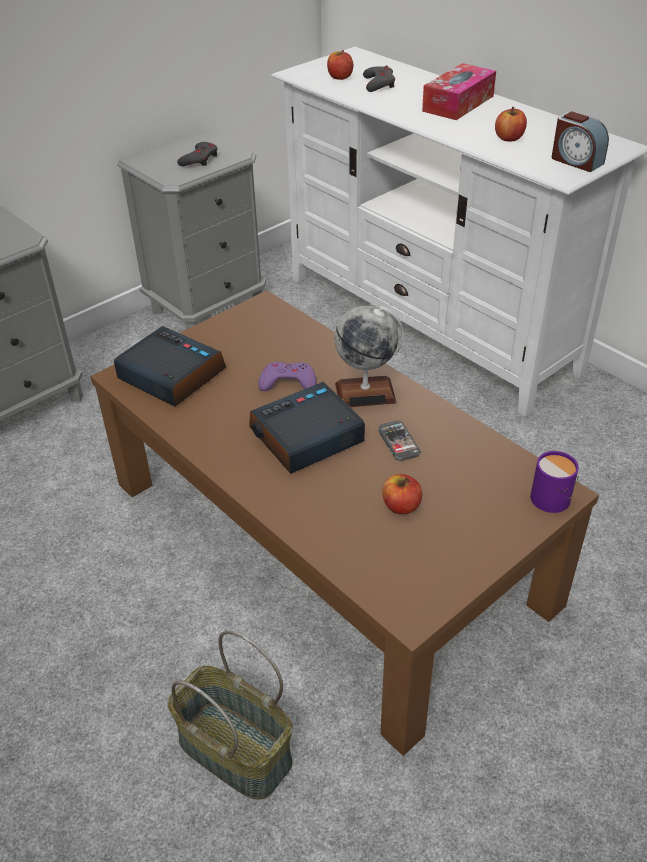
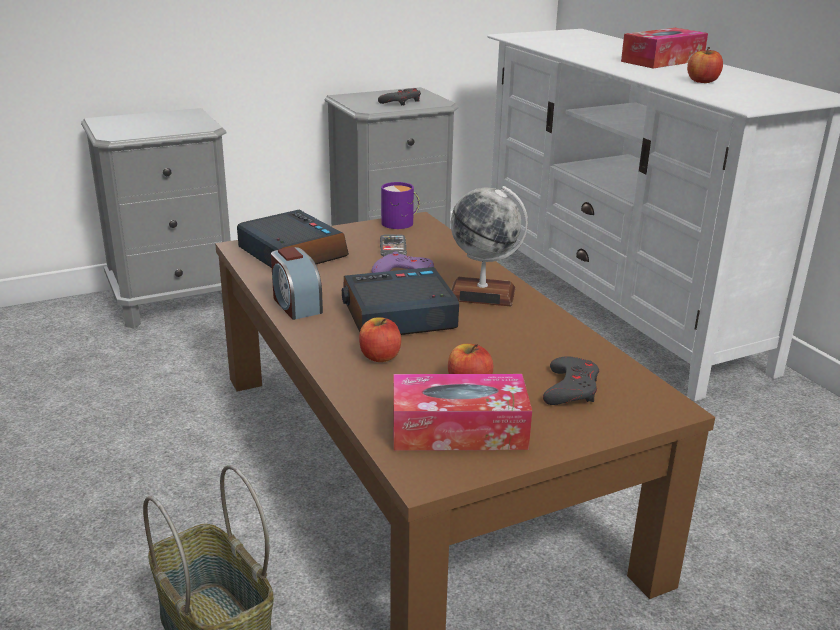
camera: 15 degrees right, 15 degrees down
(340, 77) = (552, 40): apple -> apple (380, 356)
(379, 84) = (588, 46): grey game controller -> grey game controller (571, 388)
(398, 442) = (496, 335): phone -> phone (393, 247)
(415, 559) = (458, 430): none -> tissue box
(554, 496) = (656, 408): purple mug -> purple mug (401, 223)
(576, 161) = (769, 98): alarm clock -> alarm clock (296, 305)

